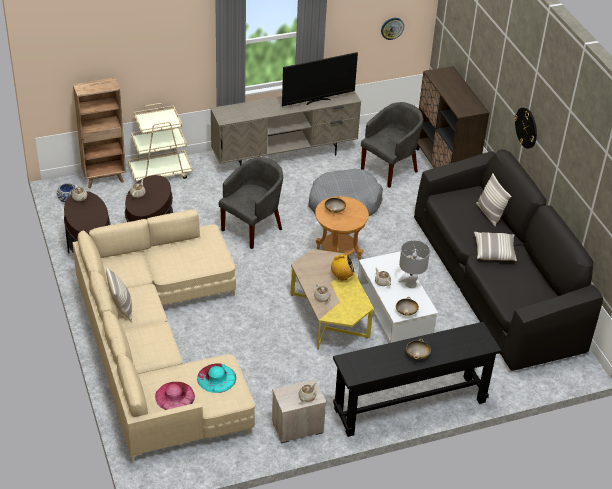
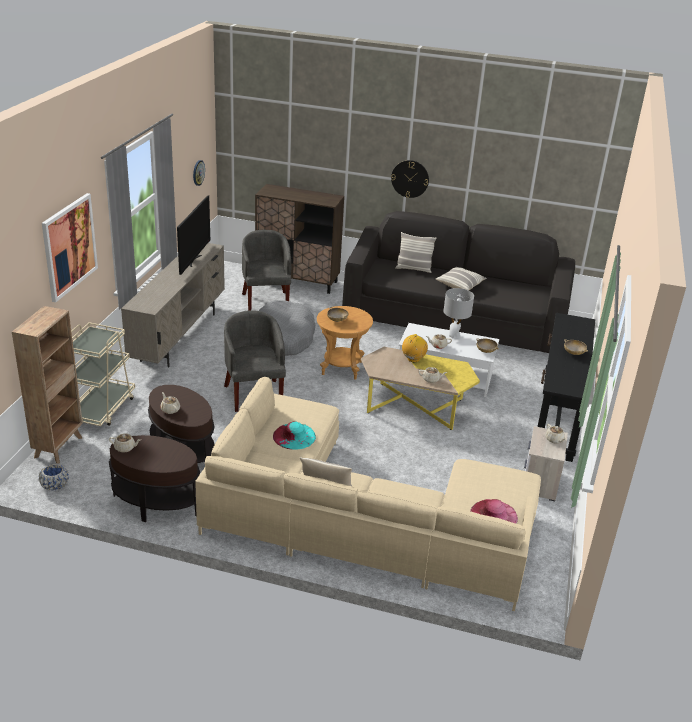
camera: 55 degrees left, 10 degrees down
(163, 44) = (69, 246): none -> picture
(216, 378) = (488, 479): turquoise hat -> turquoise hat (294, 436)

